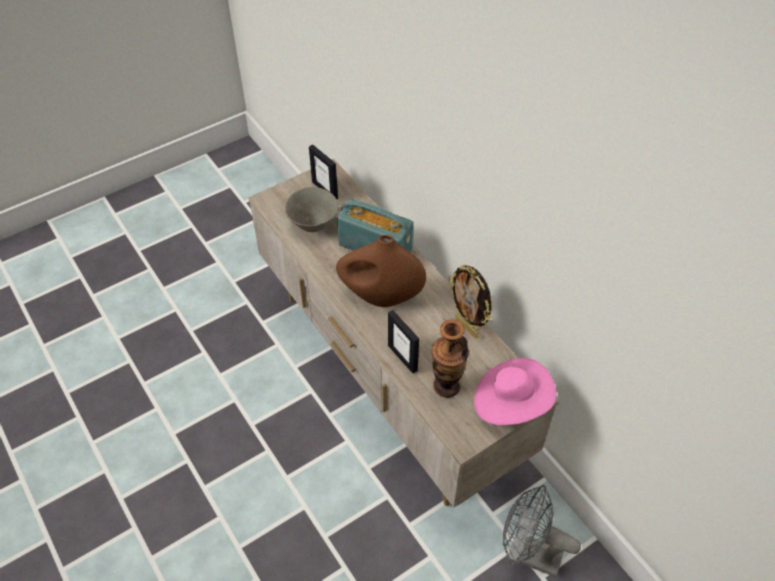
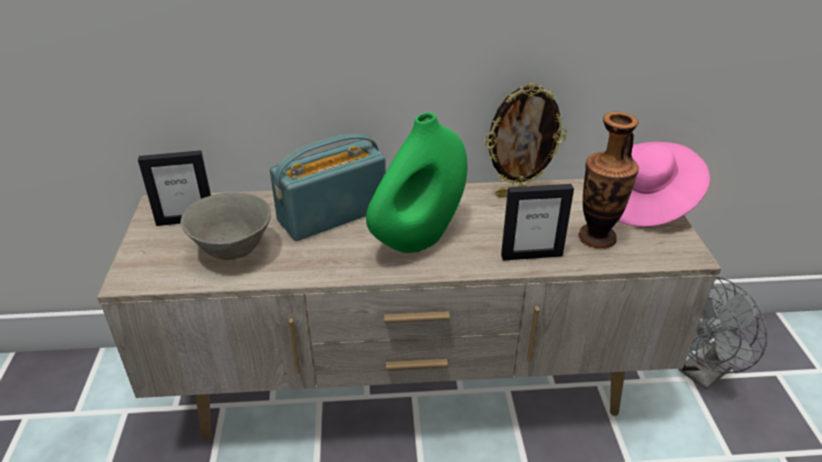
camera: 60 degrees left, 15 degrees down
(380, 297) = (418, 238): brown vase -> green vase

